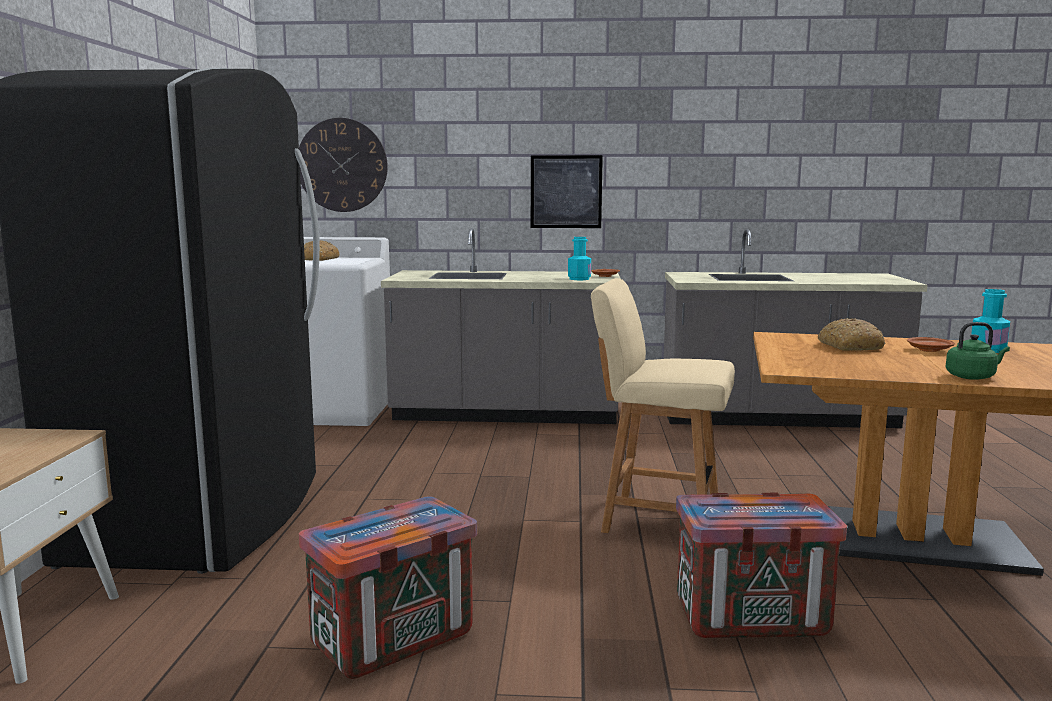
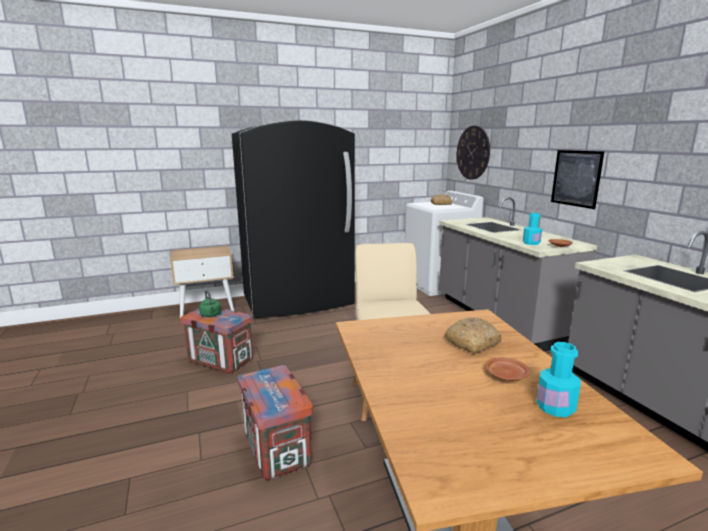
camera: 65 degrees right, 5 degrees up
(972, 377) = (398, 394): green kettle -> green kettle (211, 315)

